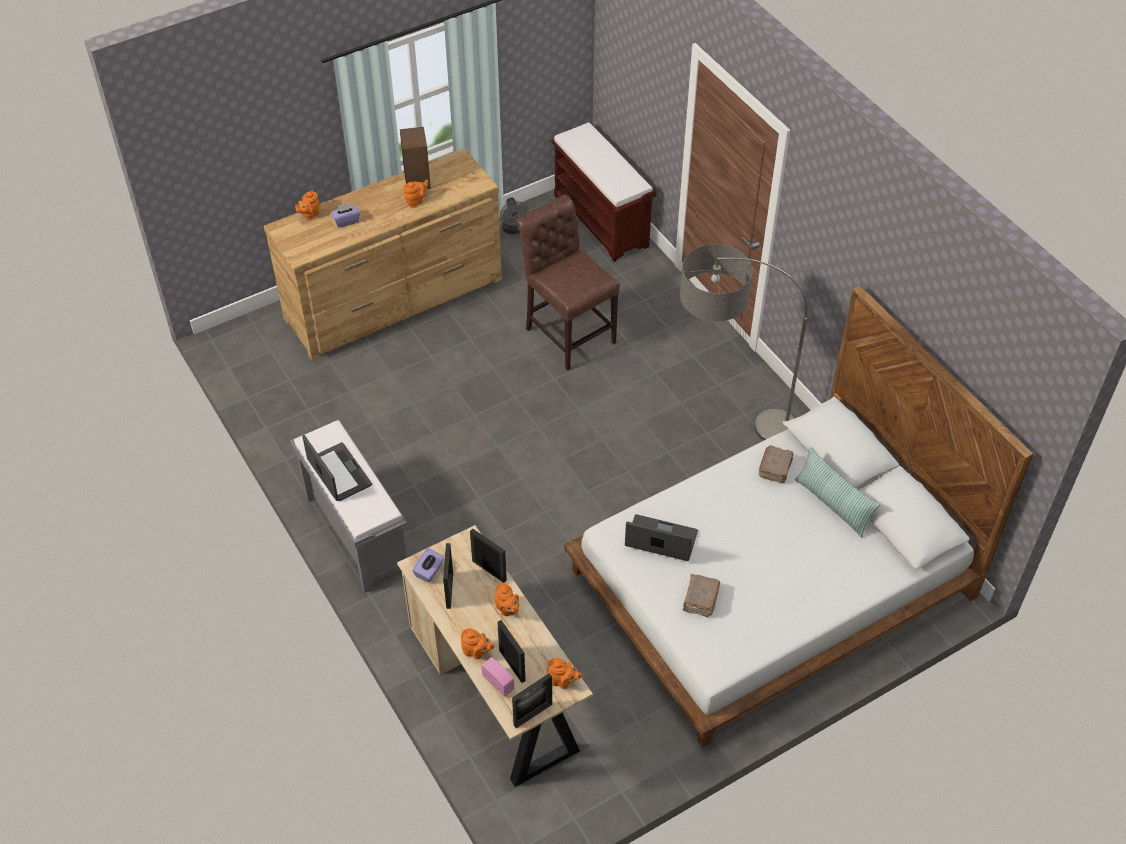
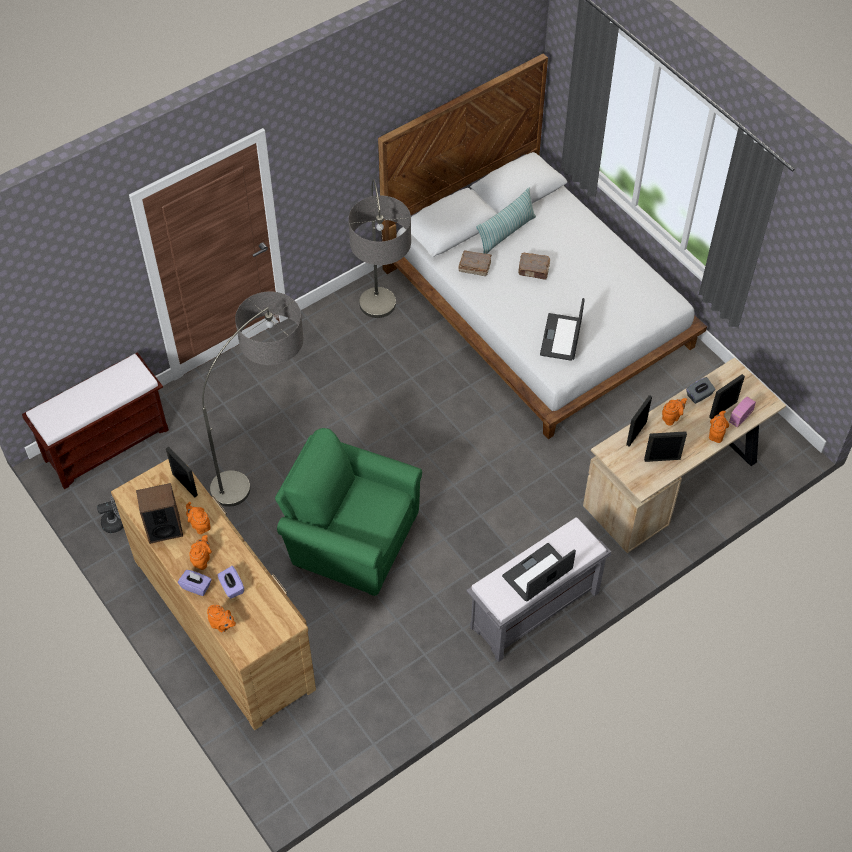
camera: 95 degrees left, 5 degrees up
(429, 571) = (645, 476): purple tissue box -> purple tissue box (196, 586)
(468, 391) = (350, 539): none -> green armchair
(533, 714) = (762, 392): picture frame -> picture frame (185, 484)
(536, 643) = (699, 395): none -> grey tissue box
(562, 681) = (729, 376): orange teapot -> orange teapot (202, 560)
(567, 332) = (268, 462): brown chair -> floor lamp
(700, 600) = (613, 313): brown book -> brown book (534, 270)

